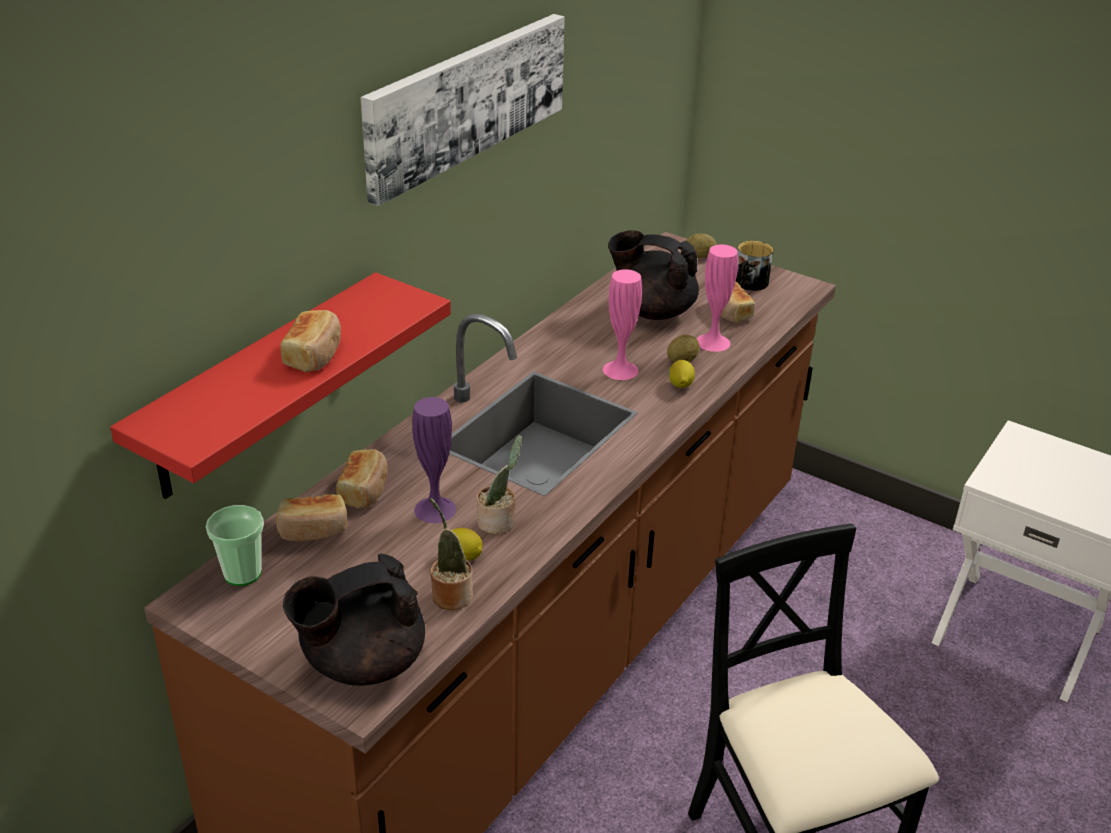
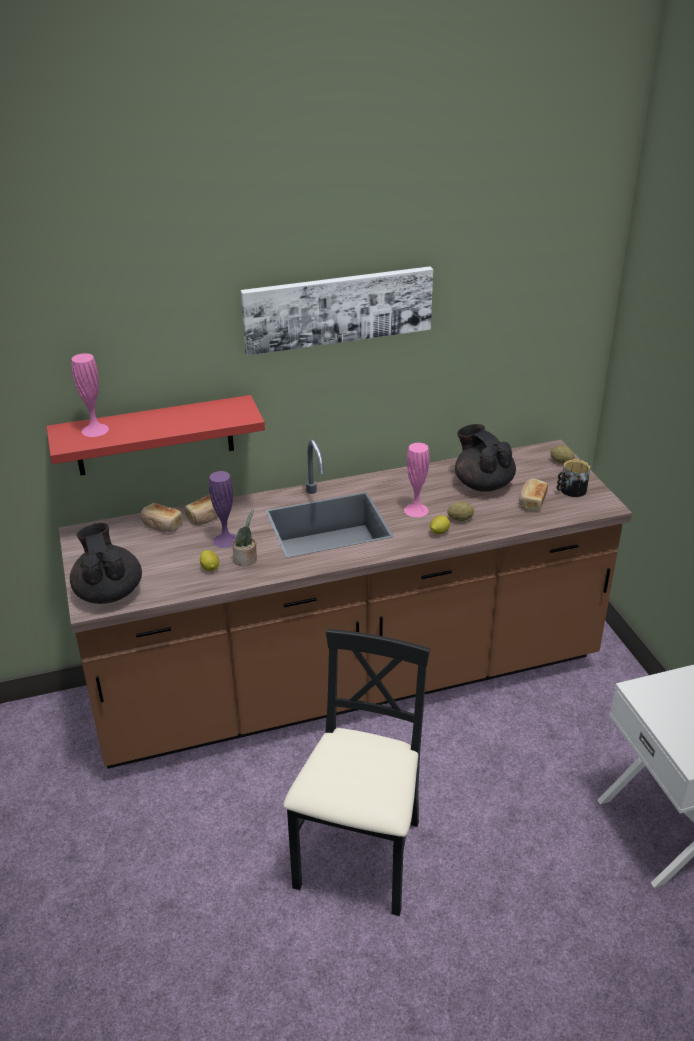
camera: 40 degrees right, 0 degrees up
(242, 573) = (110, 531): cup -> none
(314, 354) = (165, 425): bread -> none
(361, 662) = (108, 592): black teapot -> black teapot turned 60 degrees clockwise
(450, 594) = (181, 582): potted plant -> none
(713, 342) = (494, 516): pink vase -> pink vase (95, 430)

